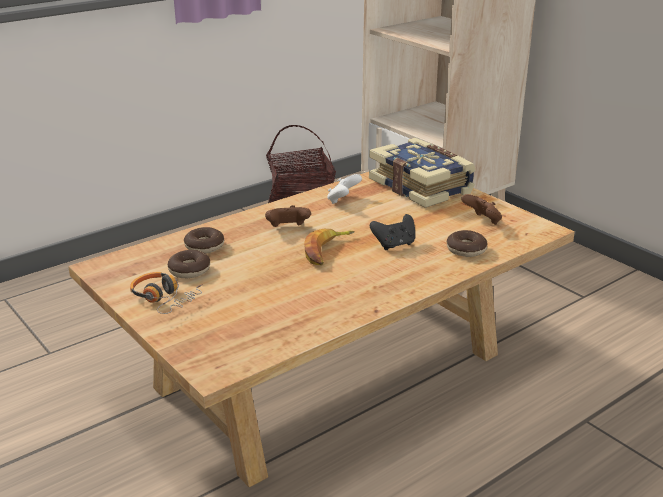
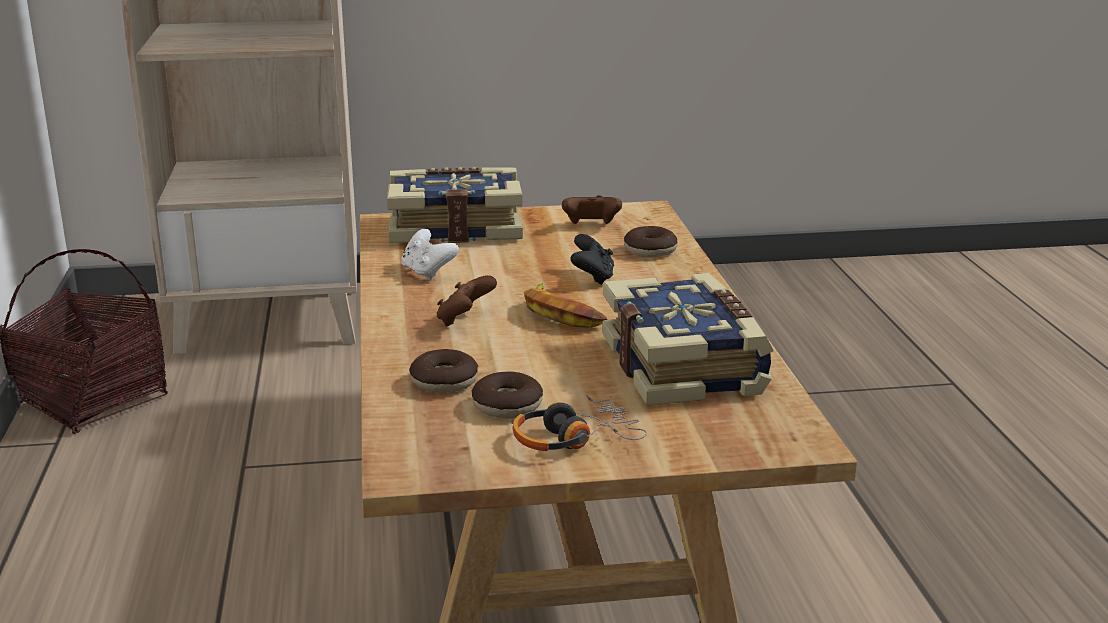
camera: 60 degrees left, 5 degrees down
(290, 307) = (685, 366): none -> book

